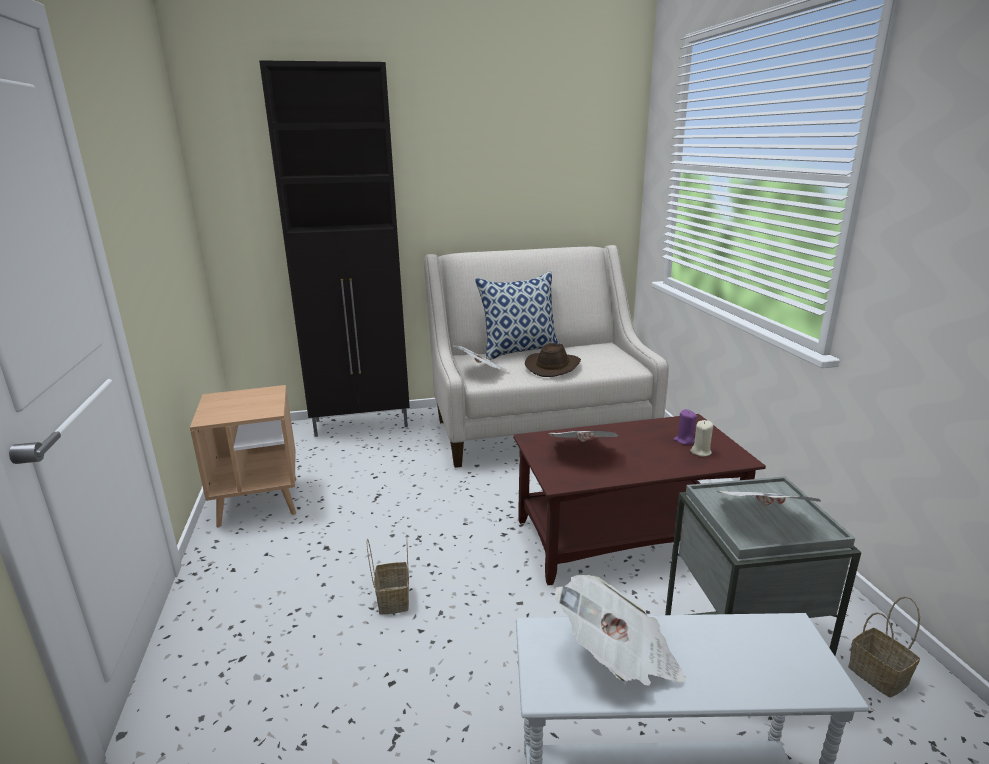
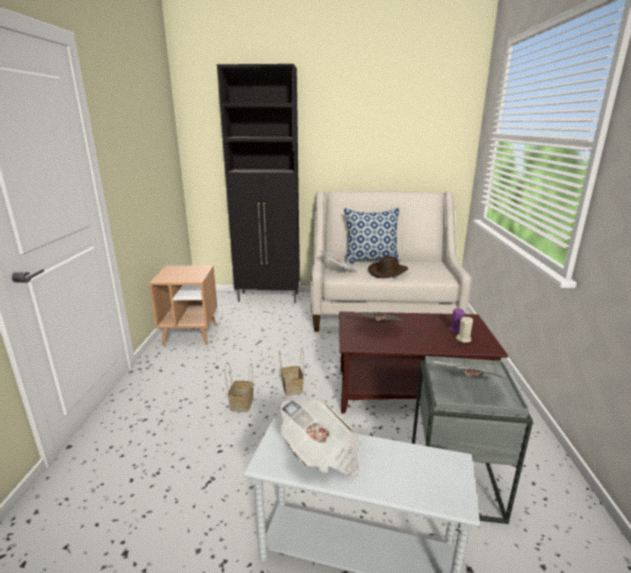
camera: 15 degrees right, 0 degrees up
(875, 674) = (556, 520): basket -> basket (291, 387)

